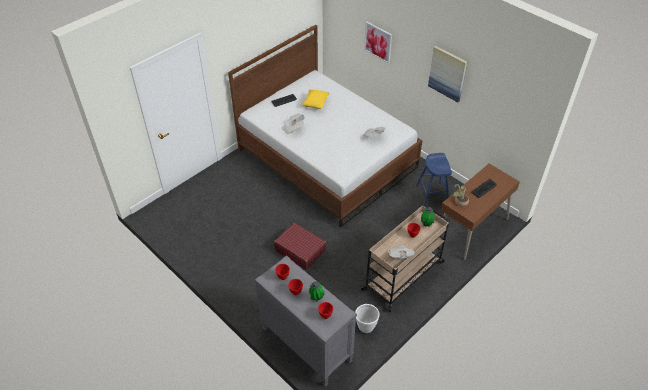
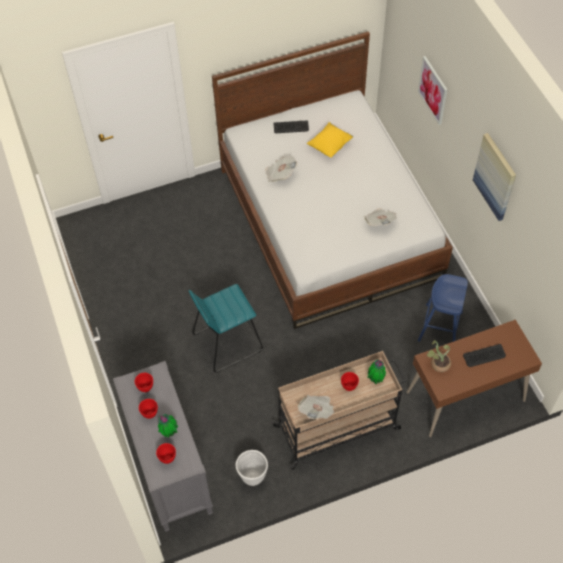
camera: 25 degrees right, 10 degrees up
(300, 250) = (227, 342): red suitcase -> turquoise stool

